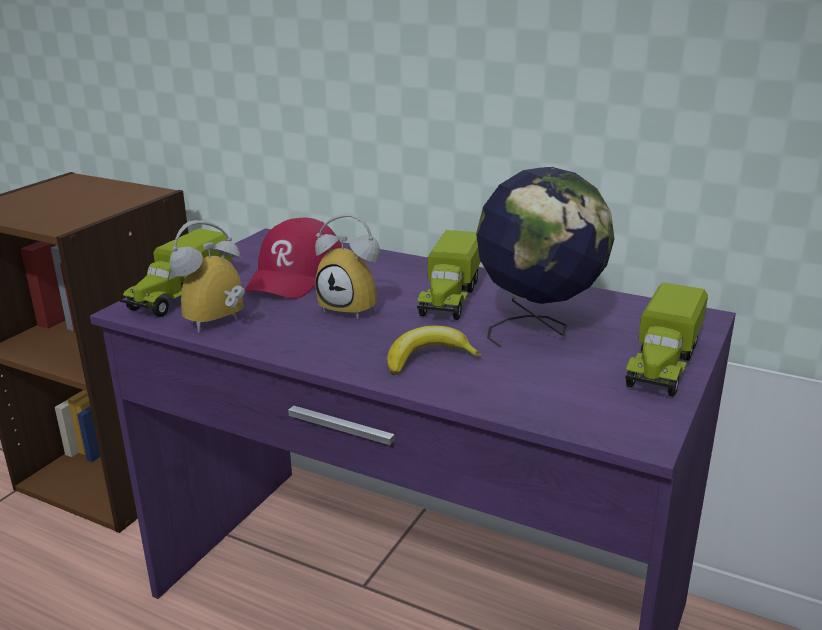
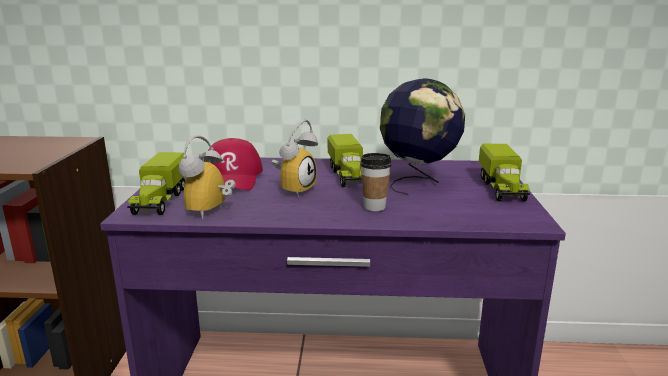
camera: 25 degrees left, 5 degrees down
(354, 307) = (294, 189): alarm clock -> alarm clock turned 60 degrees counterclockwise
(428, 358) = (374, 207): banana -> cup

